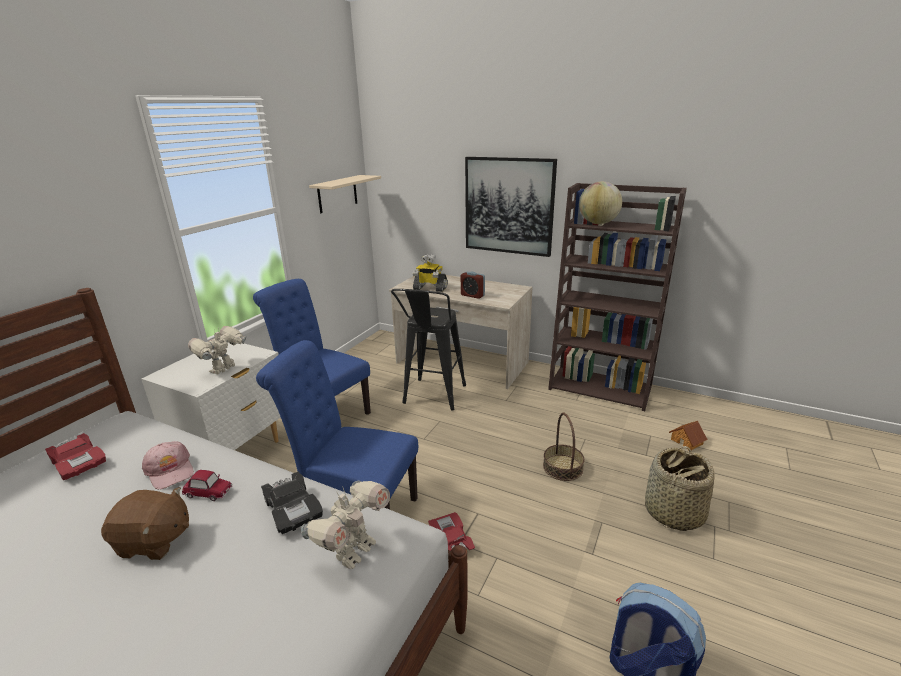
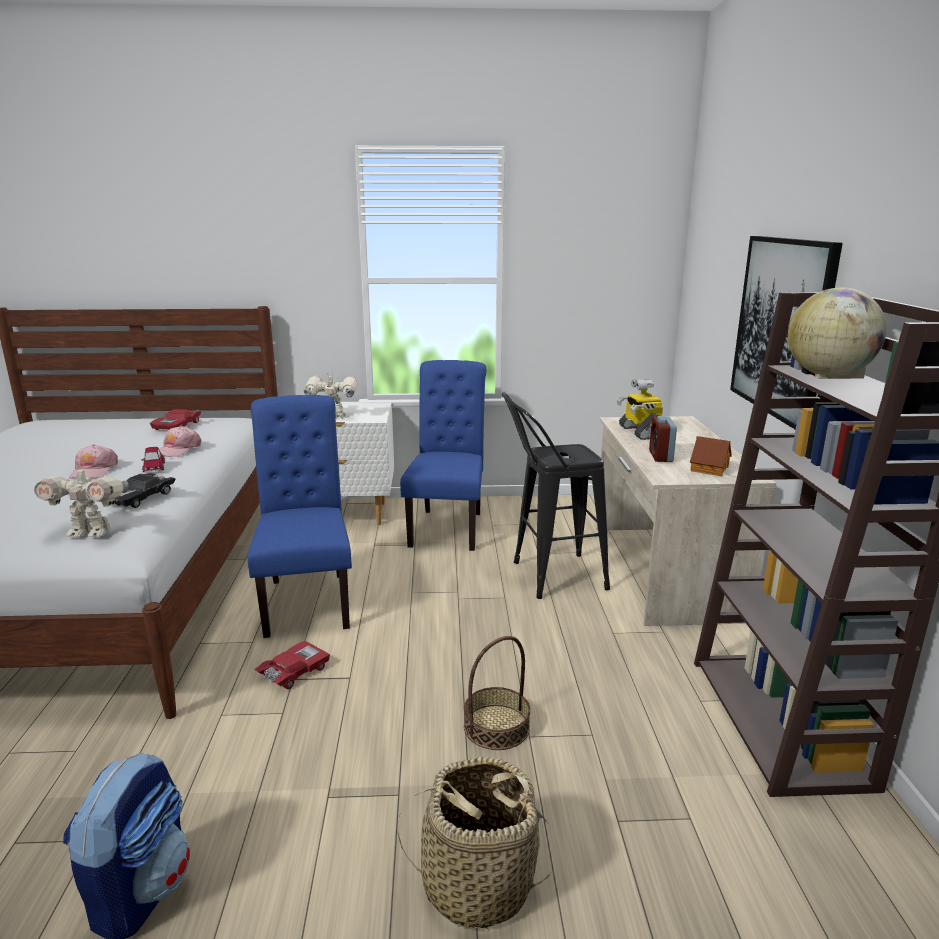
camera: 60 degrees right, 5 degrees down
(154, 541) = (93, 470): brown plush toy -> pink cap
(337, 194) = (613, 278): beige shelf -> none
(687, 441) = (727, 881): toy house -> toy house (710, 469)

